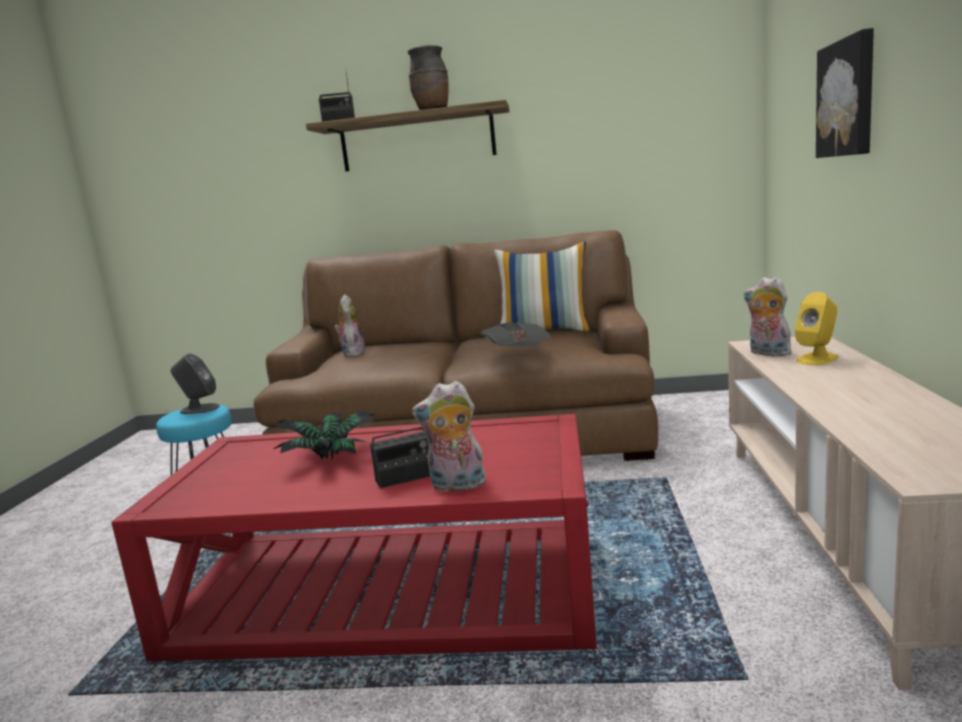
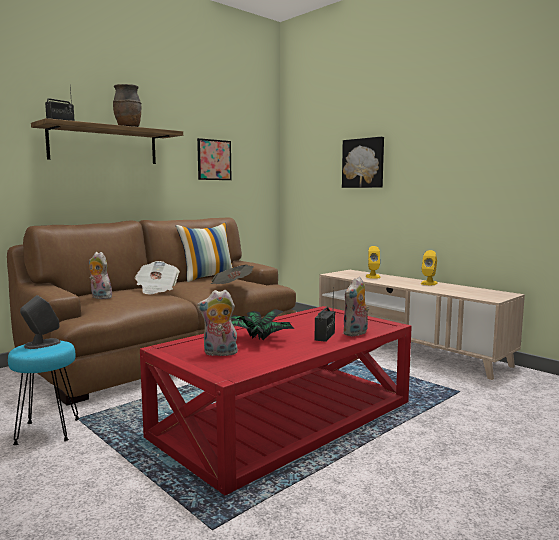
camera: 50 degrees left, 5 degrees down
(430, 348) = (156, 290): none -> newspaper
(606, 131) = (214, 160): none -> picture
(767, 353) = (349, 276): plush toy -> plush toy (219, 353)
(897, 396) = (429, 283): none -> yellow speaker

